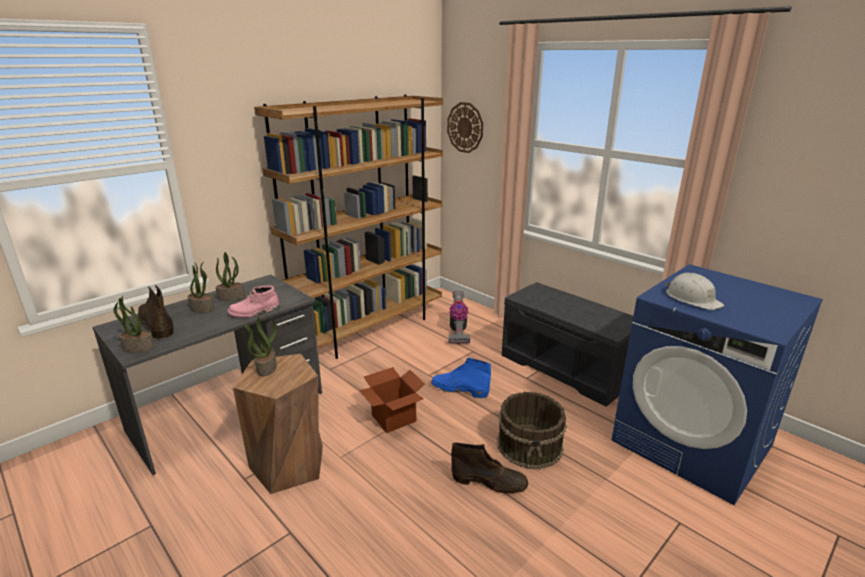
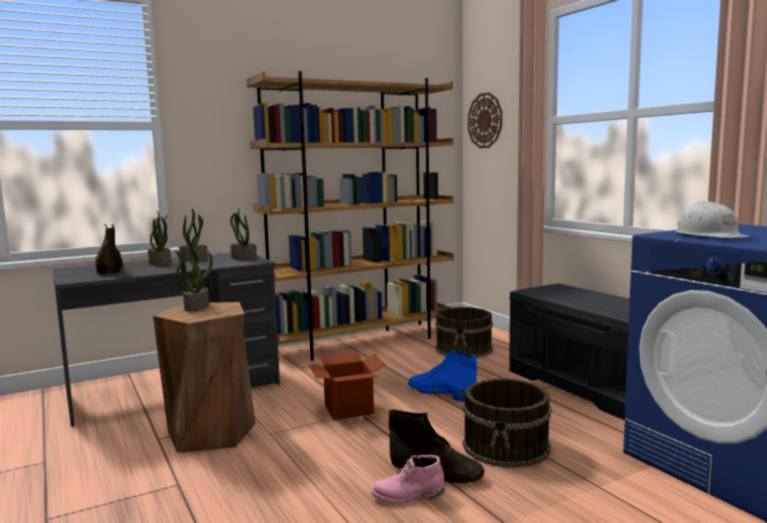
camera: 15 degrees right, 15 degrees down
(137, 348) = (79, 278): potted plant -> potted plant (243, 258)
(254, 312) = (207, 266): pink boot -> pink boot (408, 495)
(457, 331) = (464, 349): vacuum cleaner -> brown bucket

